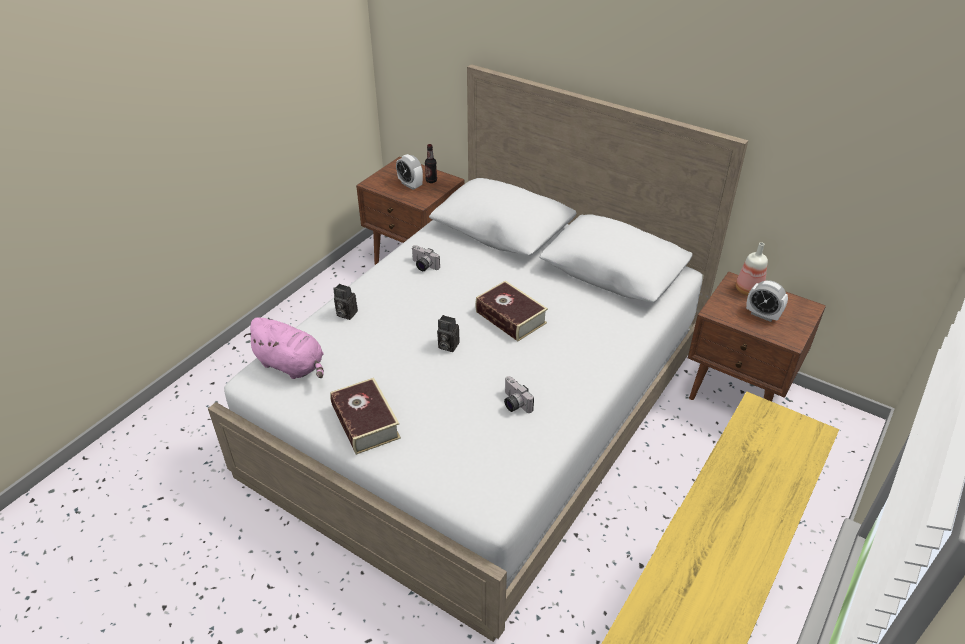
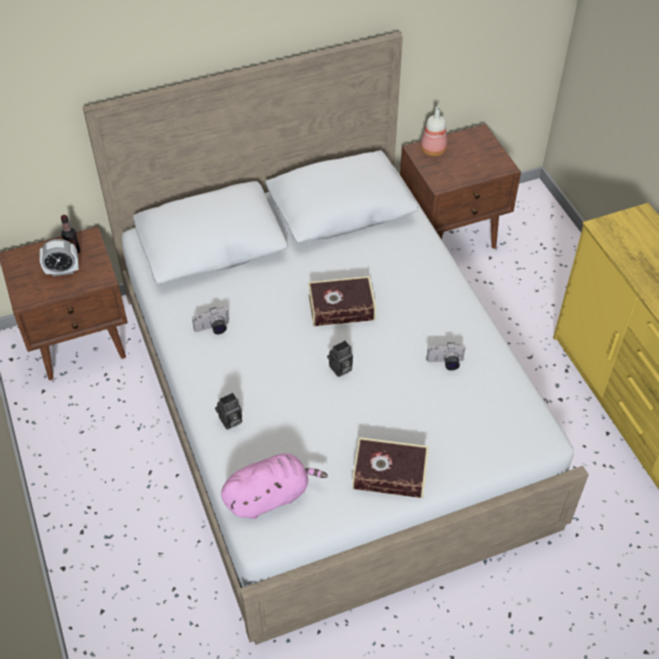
camera: 55 degrees left, 10 degrees up
(762, 315) = (466, 162): alarm clock -> none

